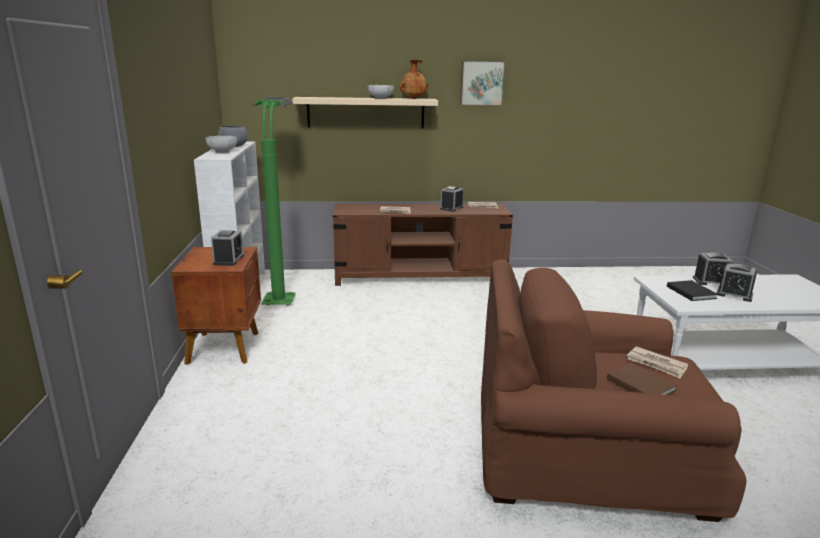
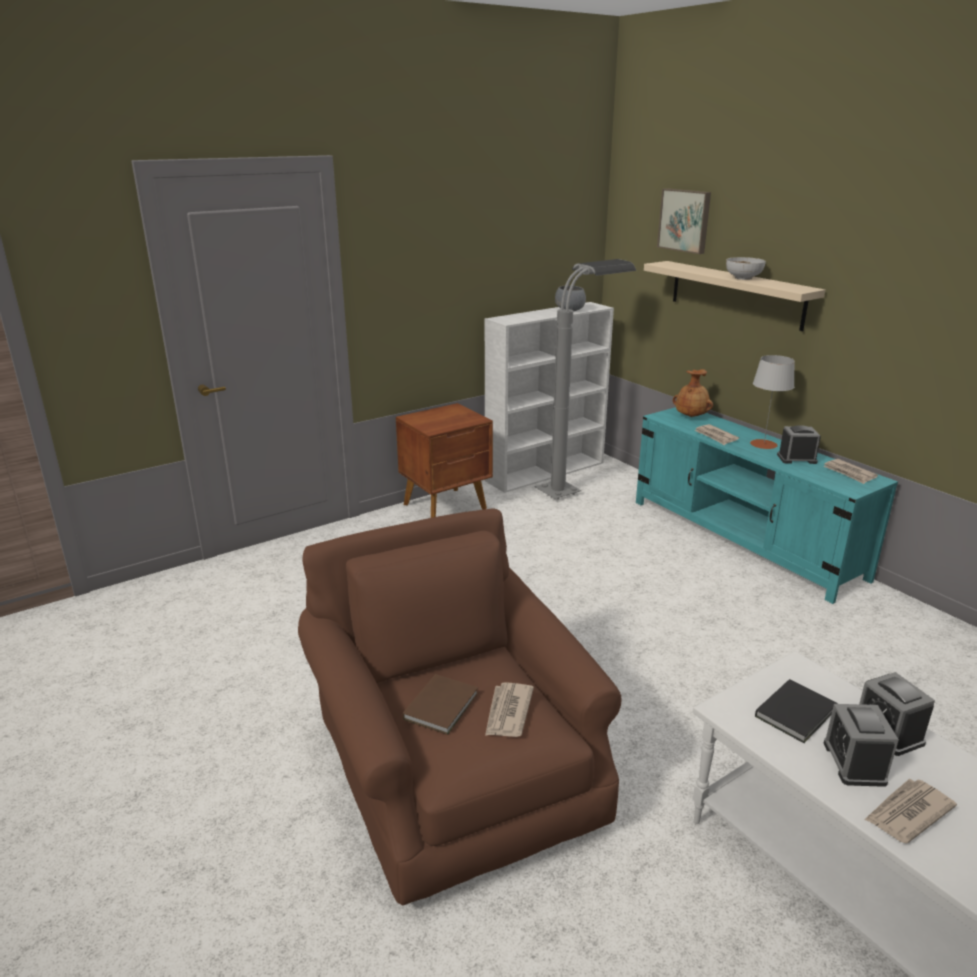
camera: 60 degrees right, 5 degrees up
(223, 151) = (535, 314): bowl -> none
(228, 260) = (444, 423): alarm clock -> none
(281, 293) = (576, 486): green floor lamp -> grey floor lamp
(413, 99) = (782, 285): brown vase -> brown vase (691, 416)
(420, 276) = (744, 539): brown tv stand -> turquoise tv stand
(423, 207) = (763, 444): none -> grey table lamp
(482, 83) = (900, 275): picture -> picture (685, 220)
(772, 298) = (907, 813): none -> newspaper

